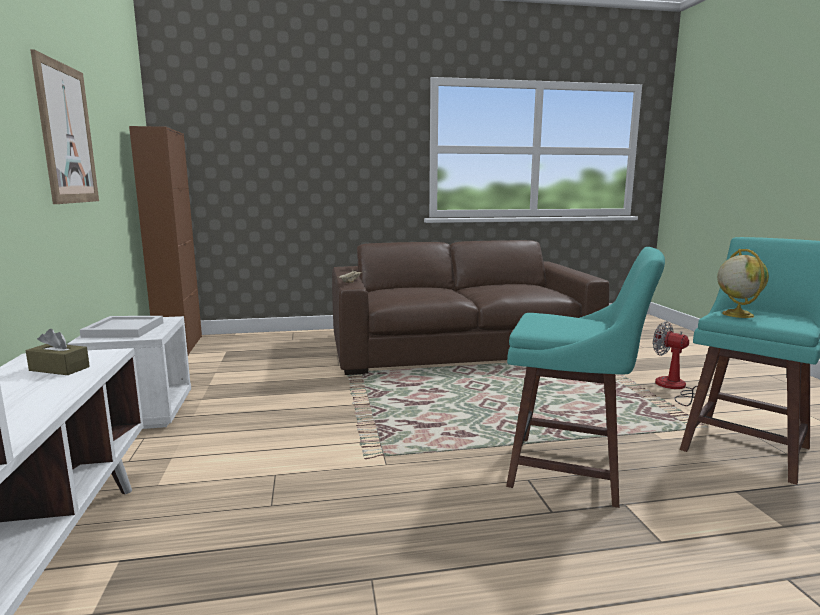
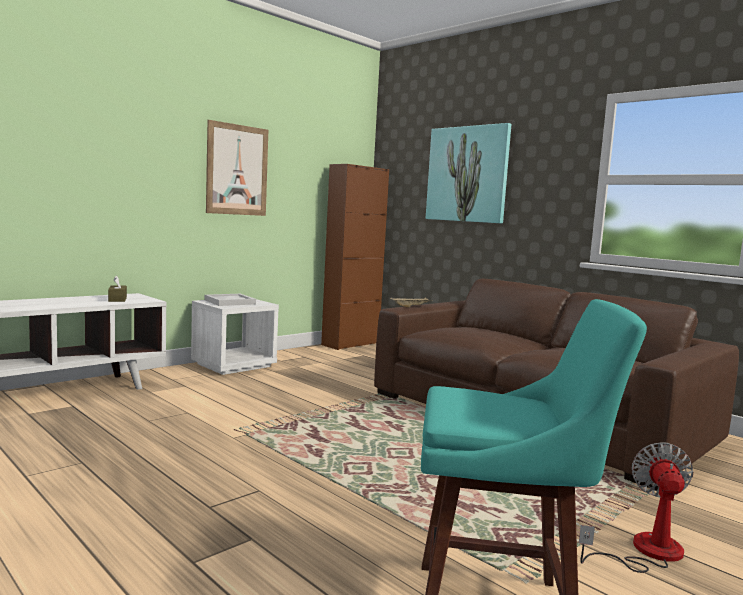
camera: 55 degrees right, 5 degrees down
(295, 142) = (468, 174): none -> picture
(572, 470) = (296, 507): turquoise stool -> none
(736, 314) = (477, 396): globe -> none

